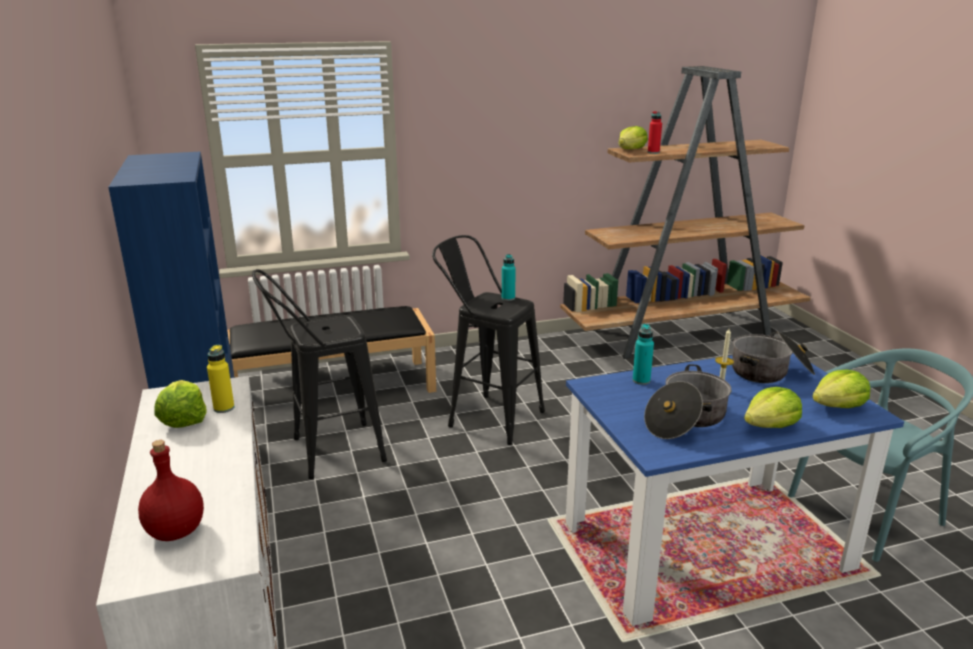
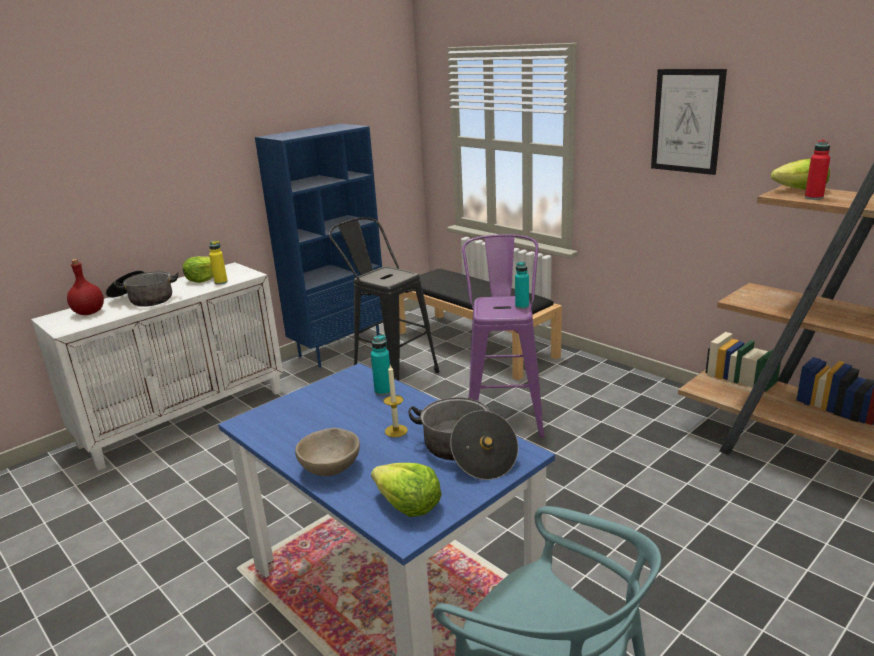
camera: 65 degrees right, 0 degrees up
(487, 416) = (504, 414): black stool -> purple stool
(512, 110) = (687, 121): none -> picture
(685, 419) = (317, 424): cooking pot -> cooking pot (144, 299)
(770, 426) = (331, 468): lettuce -> beige bowl

